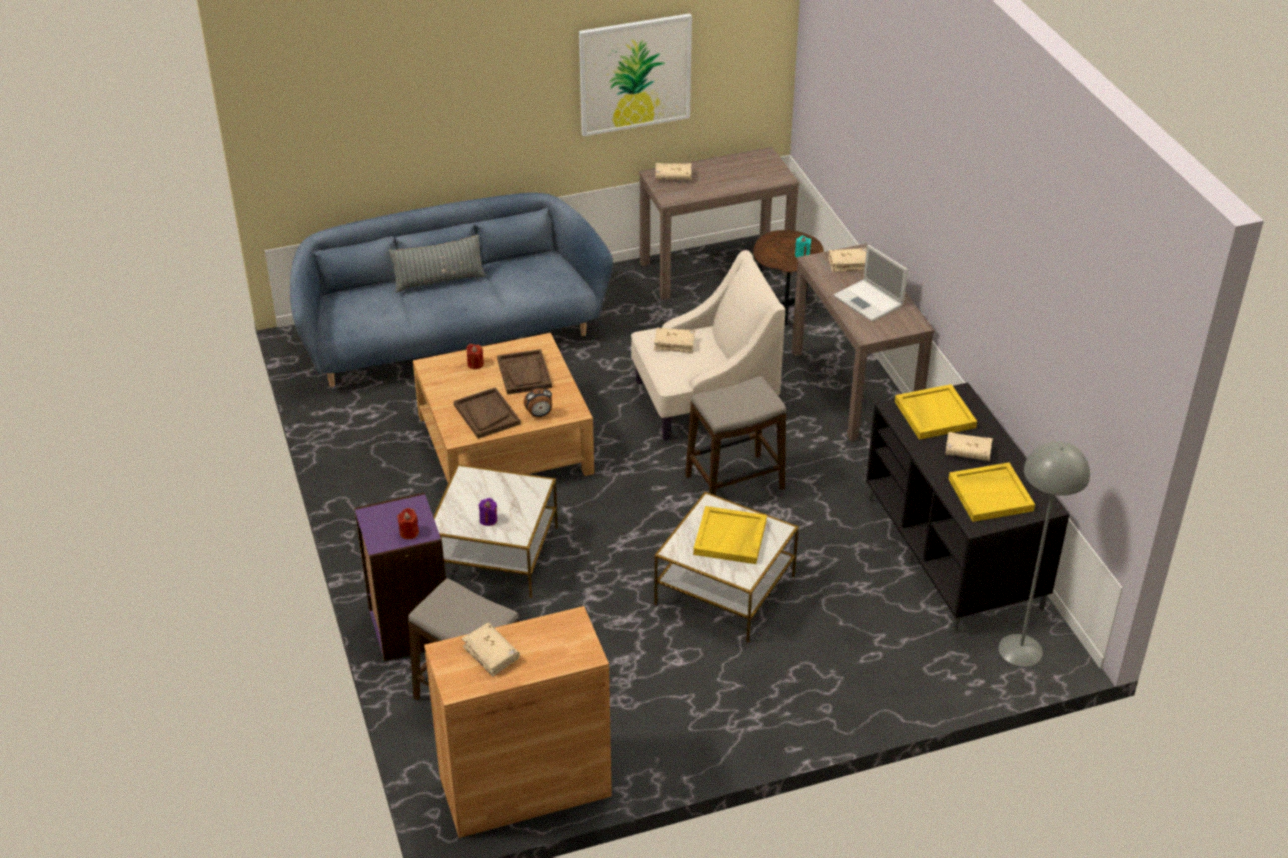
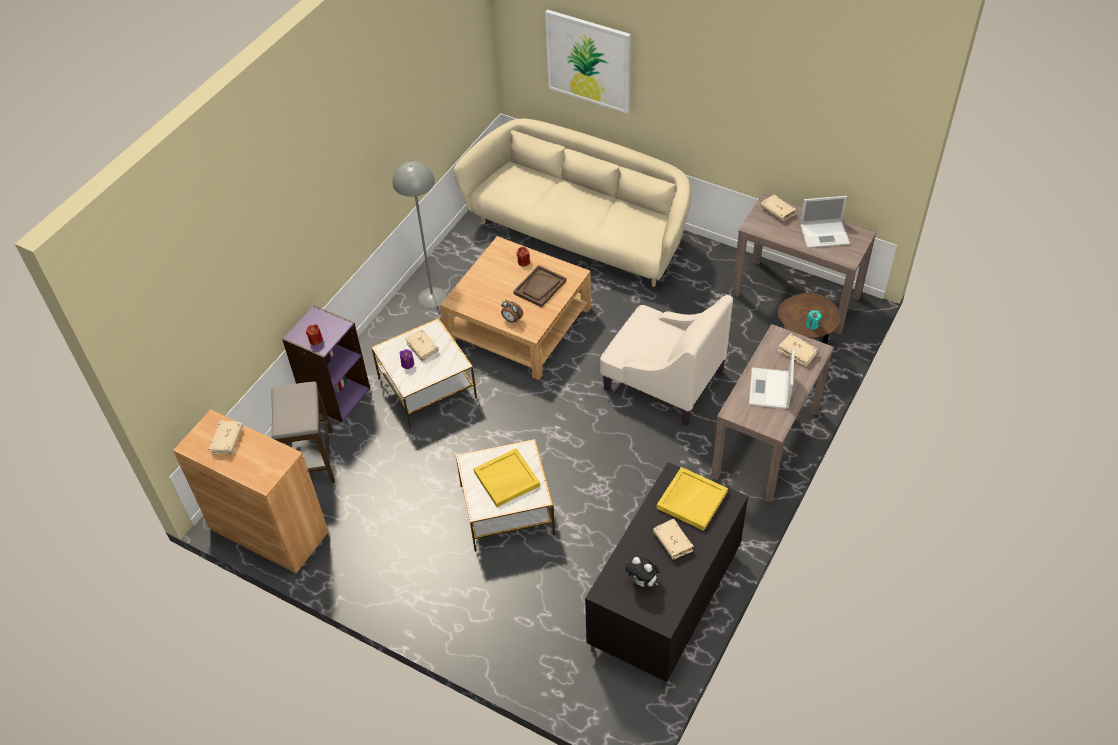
camera: 50 degrees right, 10 degrees up
(439, 280) = (577, 193): grey pillow -> none
(450, 335) = (581, 233): blue sofa -> beige sofa
(486, 414) = (486, 298): brown tray -> none
(635, 74) = (772, 120): picture -> picture (589, 61)
(674, 344) = (648, 330): beige book -> beige book (422, 348)
(735, 483) = (604, 448): stool -> none
(737, 171) = (825, 234): none -> laptop
(991, 494) = (642, 582): yellow tray -> plush toy
(1020, 650) = (612, 699): grey floor lamp -> grey floor lamp (432, 297)

